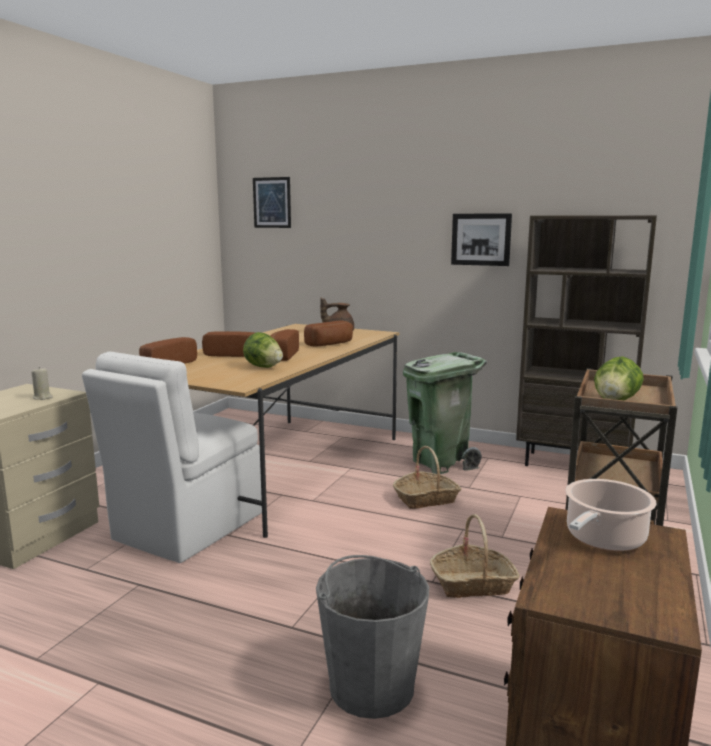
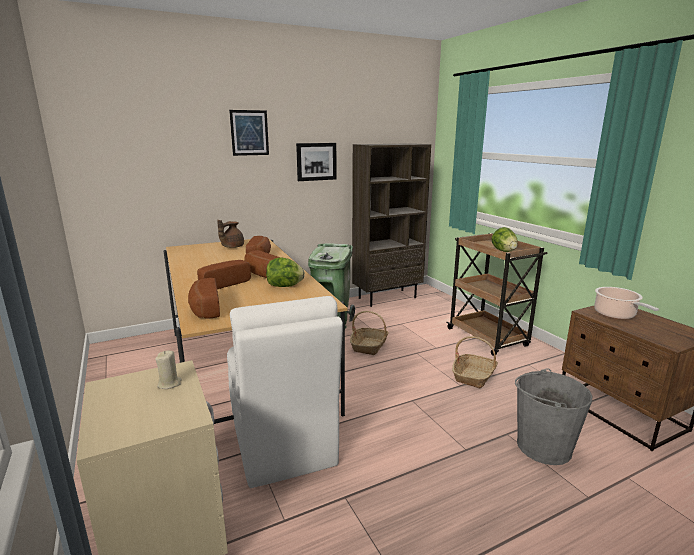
camera: 50 degrees left, 5 degrees up
(272, 202) = (121, 134): picture -> picture (249, 133)

